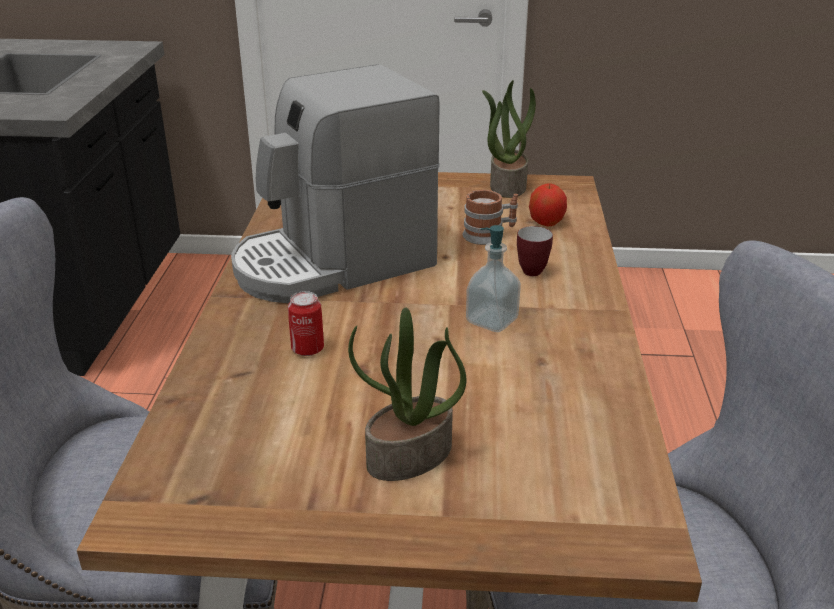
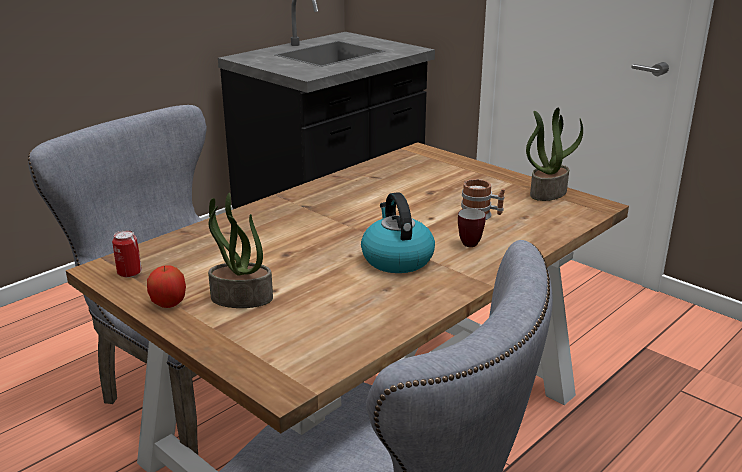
camera: 40 degrees right, 5 degrees down
(307, 349) = (277, 234): can -> can (129, 273)
(333, 264) = (360, 200): coffee machine -> none
(492, 321) = (396, 259): soap dispenser -> kettle
(546, 222) = (534, 221): apple -> apple (169, 303)

